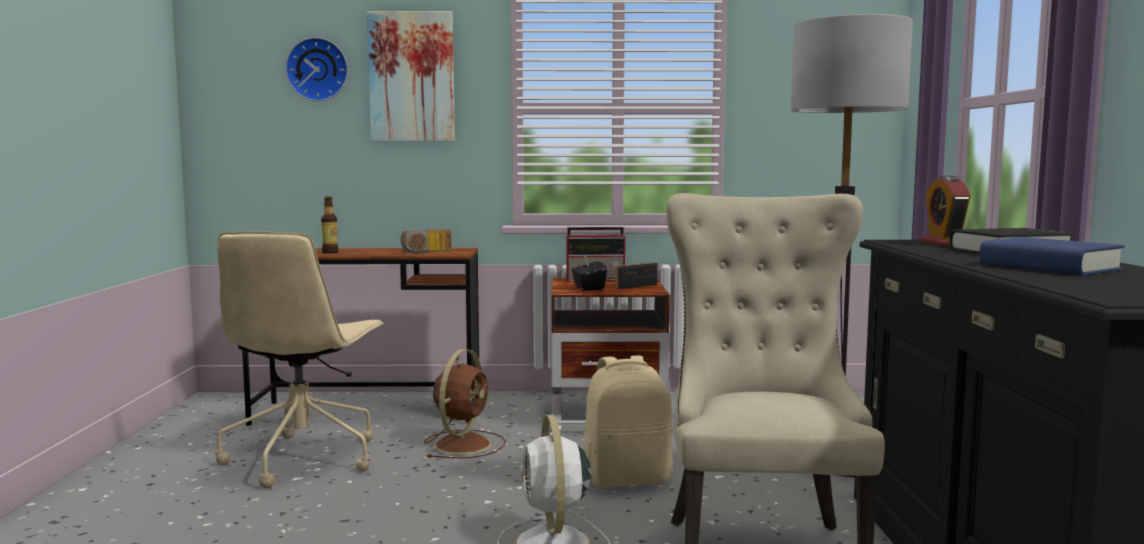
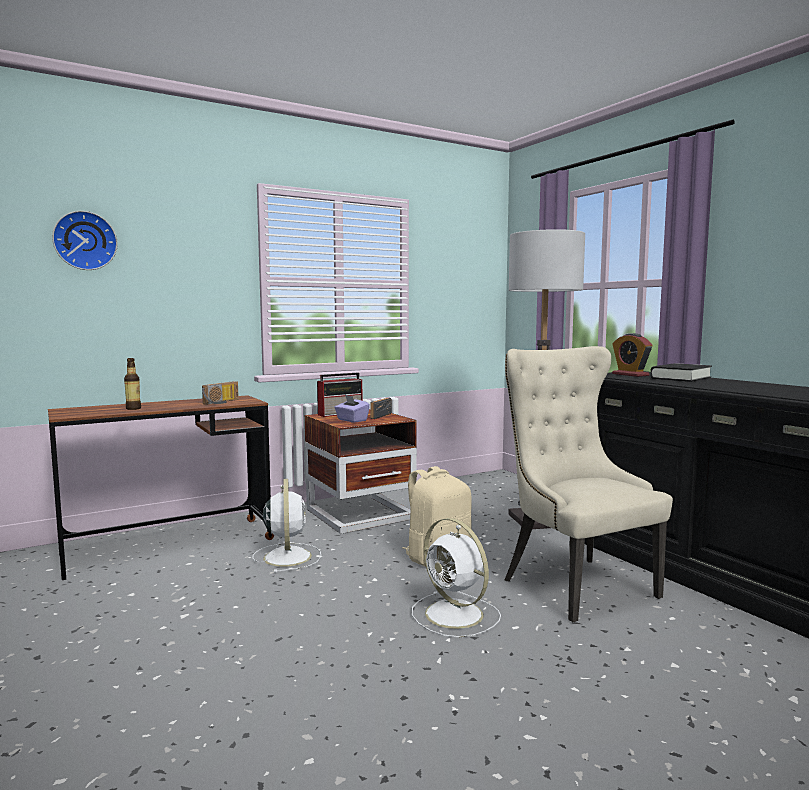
camera: 30 degrees left, 0 degrees up
(306, 457) = (165, 595): beige office chair -> none
(412, 77) = (176, 252): picture -> none
(464, 444) = (287, 556): brown fan -> white fan
(588, 288) = (351, 420): black tissue box -> purple tissue box
(1049, 267) = (740, 386): blue book -> none

